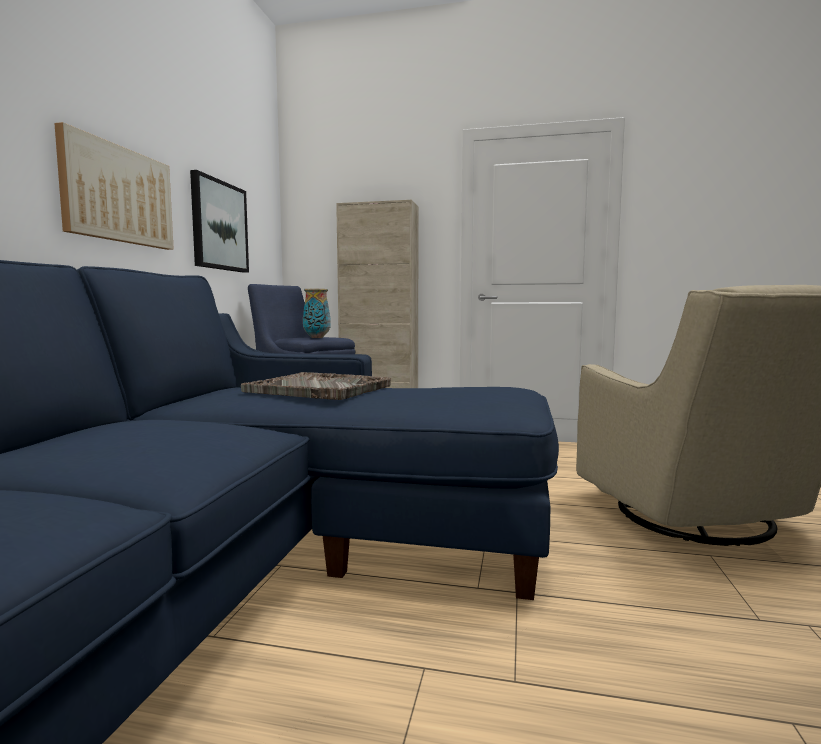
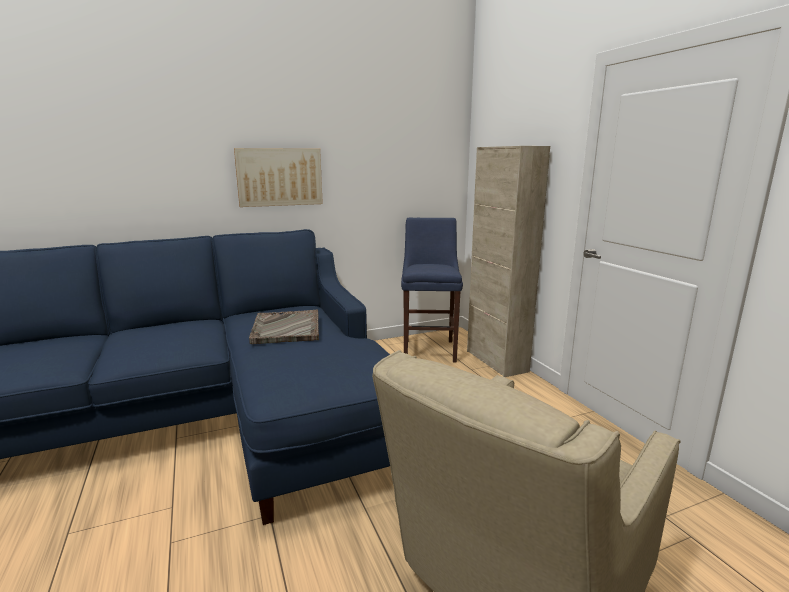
camera: 55 degrees right, 10 degrees up
(219, 225) = (378, 177): picture -> none
(317, 337) = (427, 270): vase -> none

